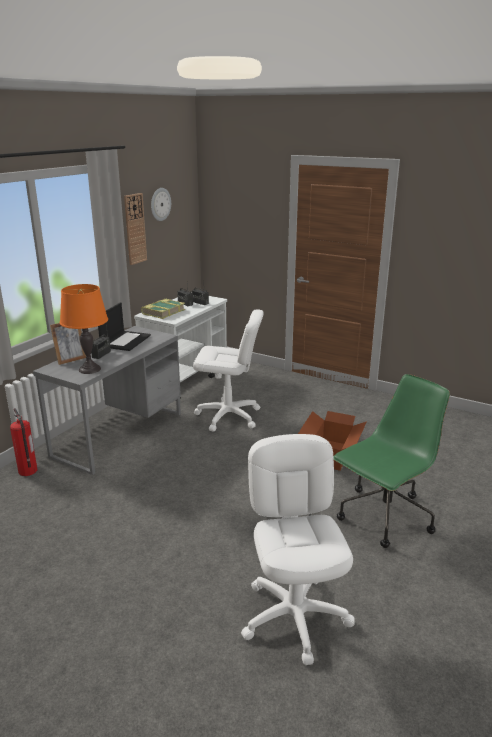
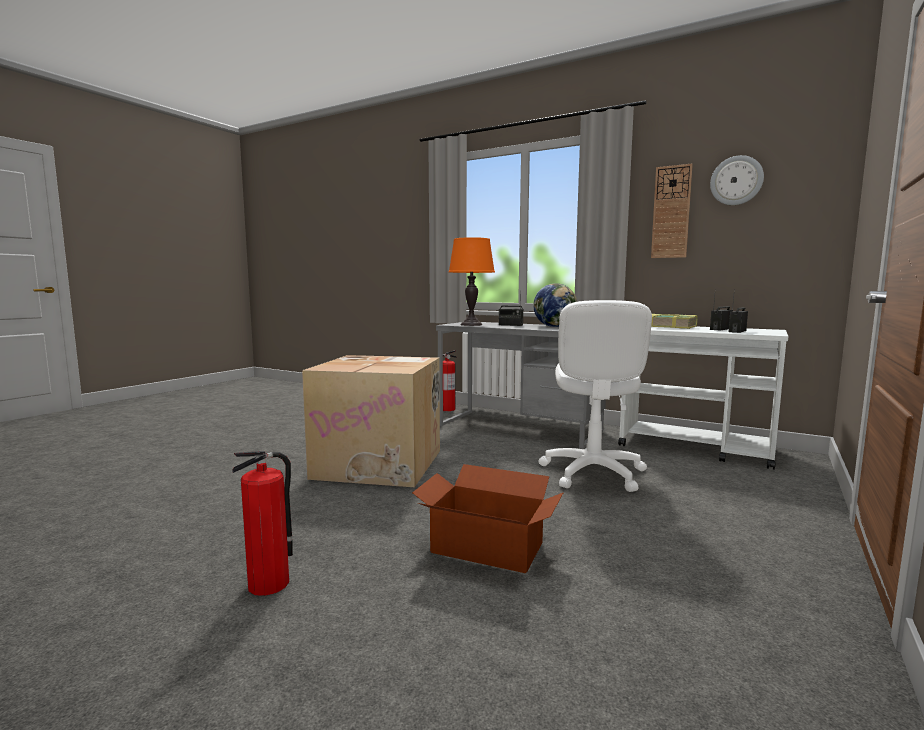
camera: 90 degrees right, 15 degrees down
(71, 360) = (494, 323): picture frame -> none
(125, 341) = (555, 326): laptop -> globe
(202, 499) = (381, 463): none -> cardboard box
(295, 616) = (146, 504): white office chair -> none
(384, 517) = (269, 583): green office chair -> fire extinguisher

